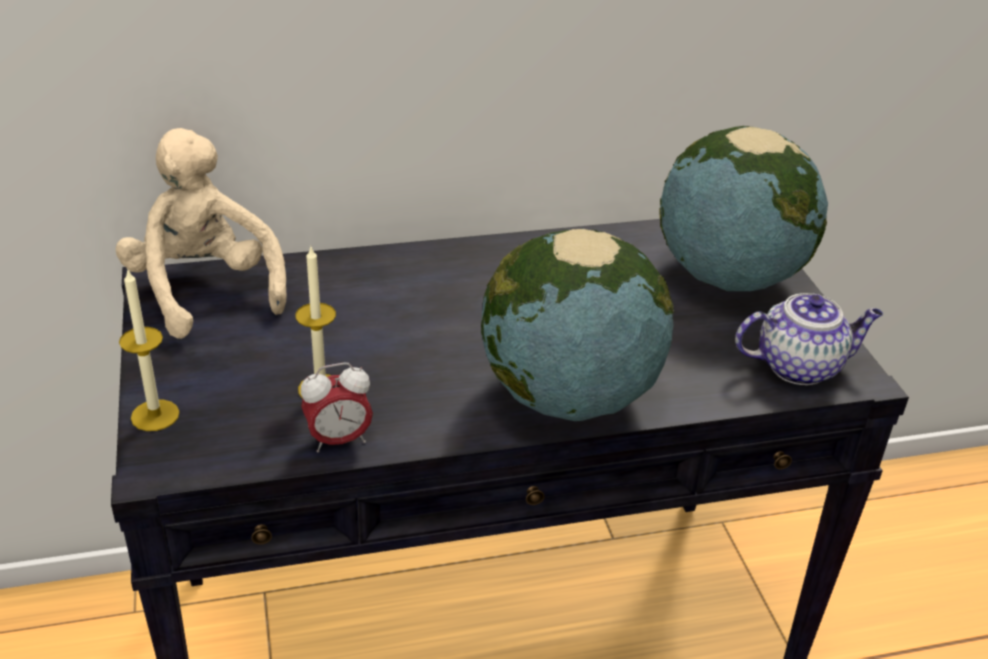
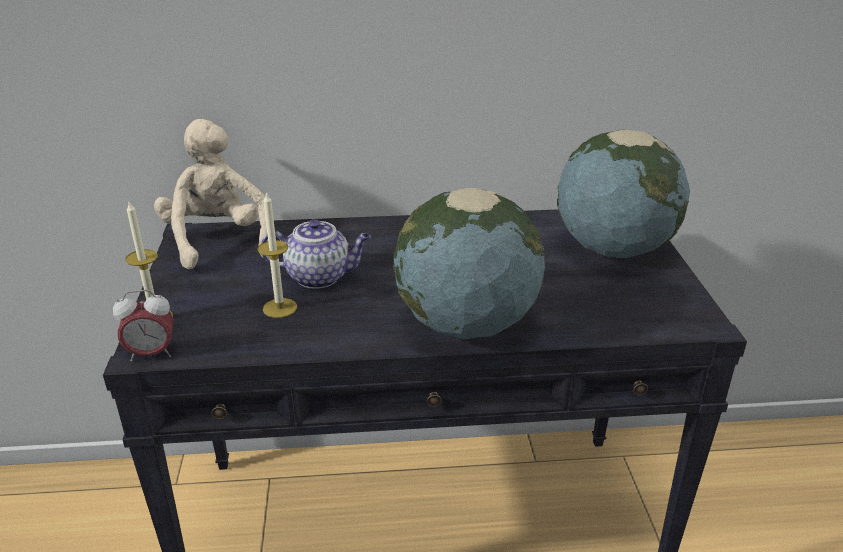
camera: 10 degrees right, 5 degrees down
(338, 440) = (282, 343): alarm clock -> alarm clock (151, 354)
(800, 366) = (658, 313): teapot -> teapot (320, 276)

